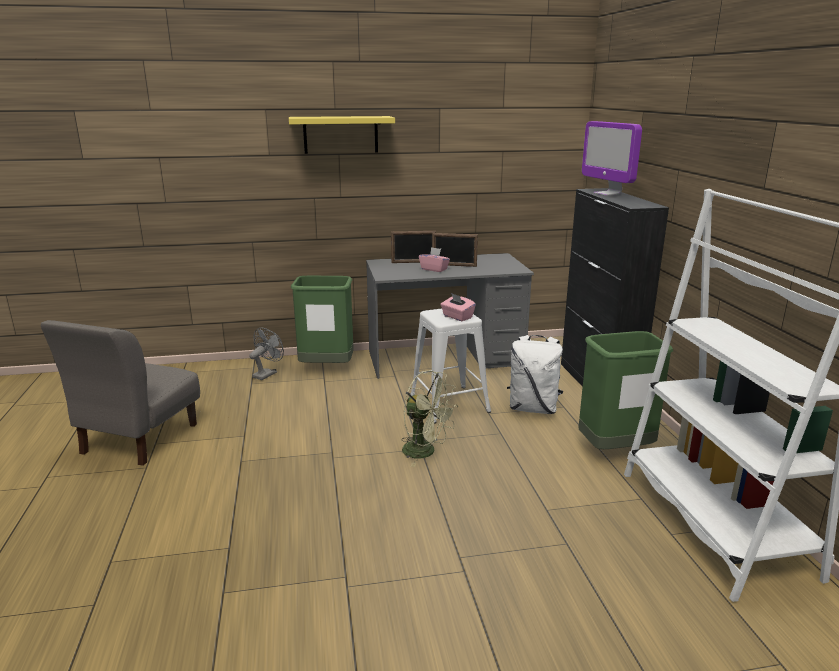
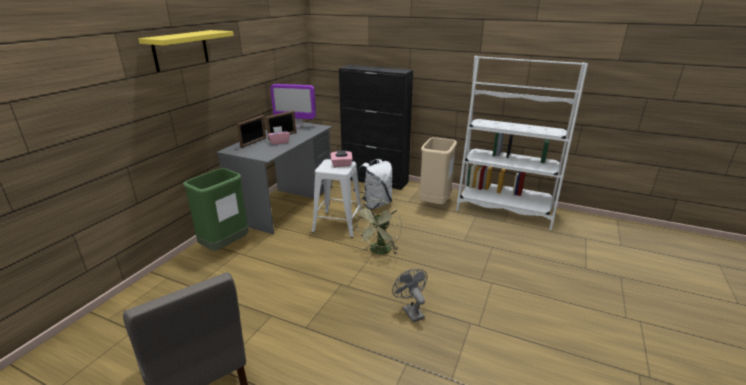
camera: 55 degrees left, 5 degrees up
(267, 373) = (190, 275): grey fan -> grey fan (410, 311)
(426, 452) = (379, 251): green fan -> green fan turned 135 degrees clockwise
(607, 194) = (363, 68): monitor -> monitor (295, 126)
(614, 450) = (435, 203): green trash can -> beige trash can

